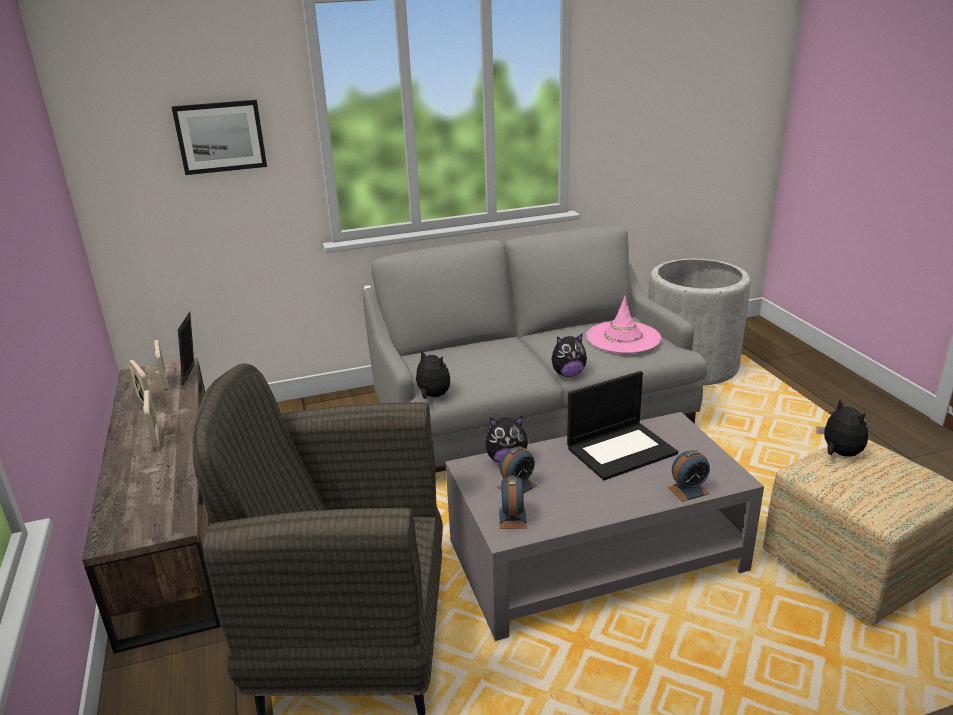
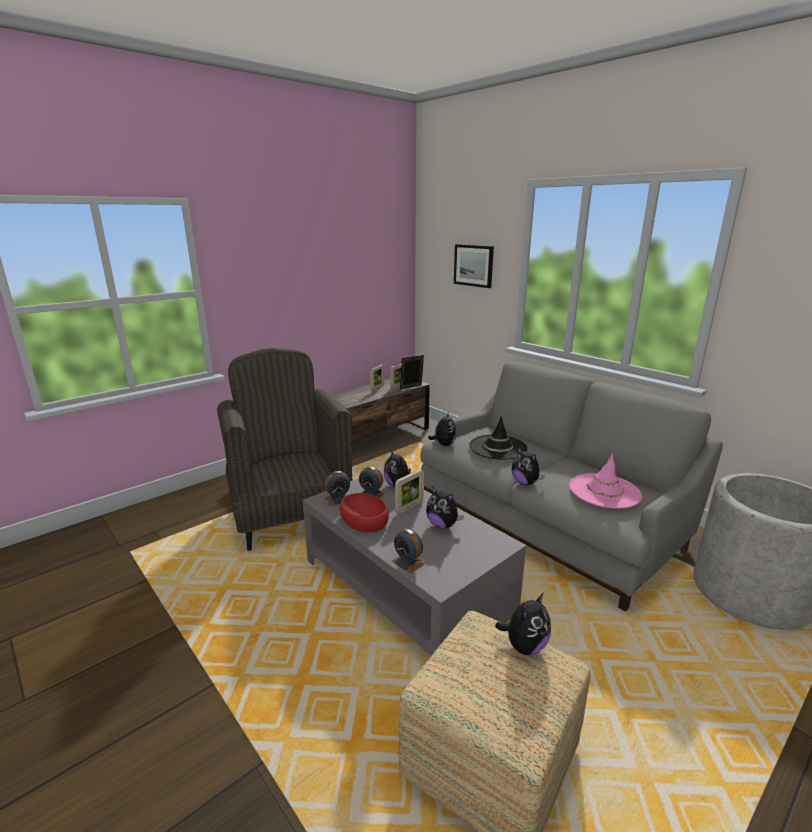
camera: 65 degrees right, 5 degrees down
(156, 439) = (350, 398): picture frame -> picture frame (409, 507)
(484, 362) = (498, 447): none -> black hat
(579, 504) = (365, 519): none -> red bowl
(621, 450) = (442, 525): laptop -> plush toy

